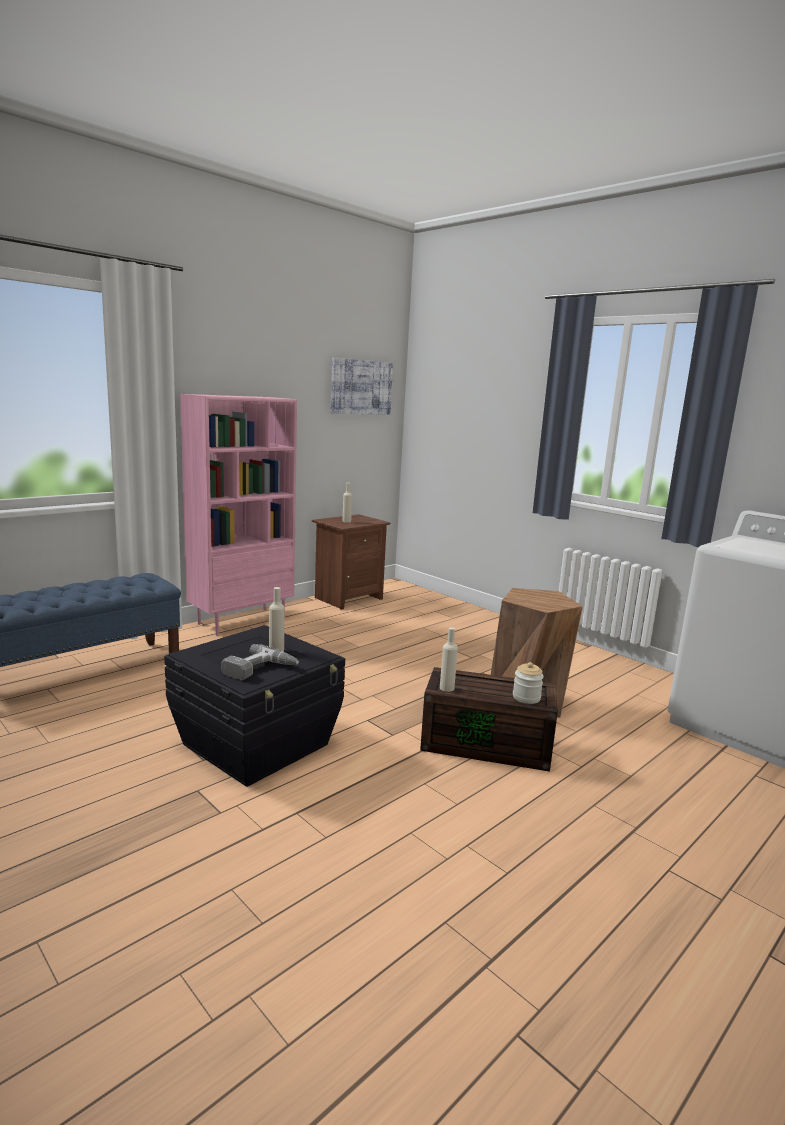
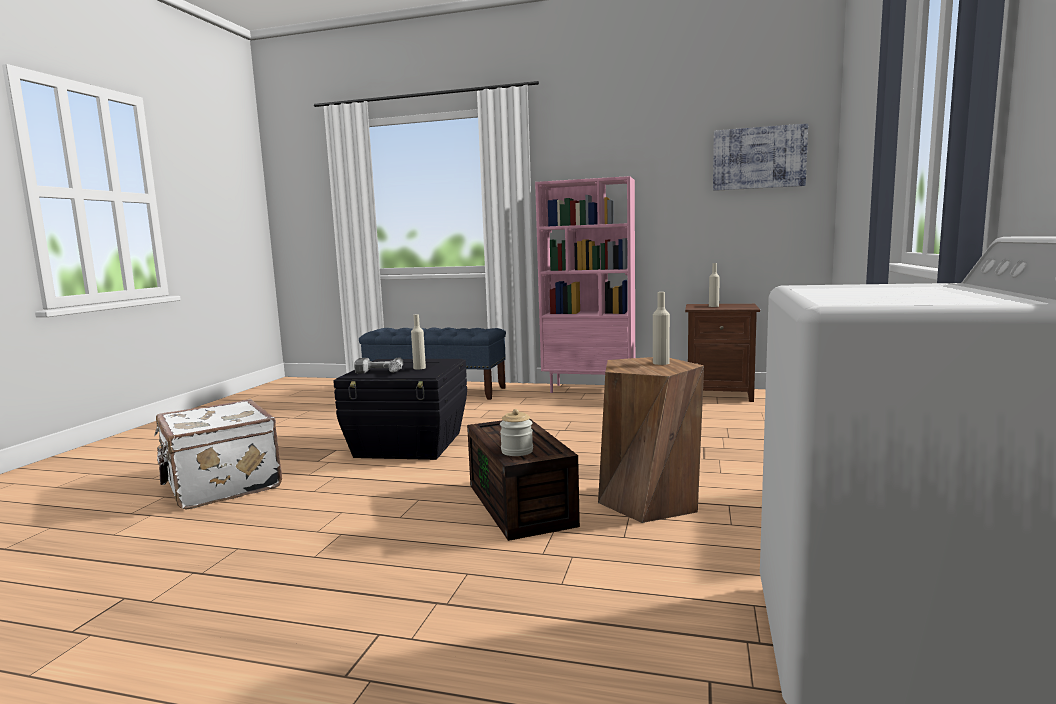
camera: 60 degrees right, 5 degrees down
(204, 908) = (220, 485): none -> white suitcase
(447, 688) = (488, 427): beige bottle -> beige bottle (661, 363)

